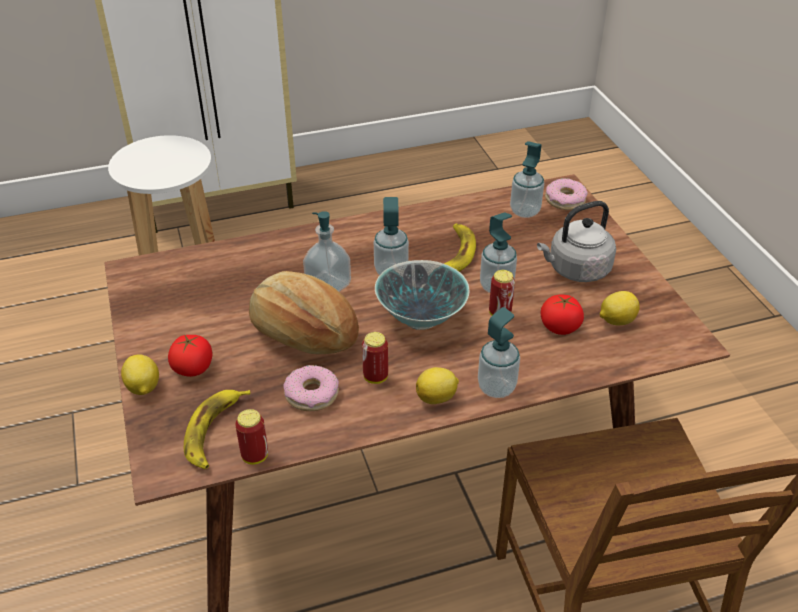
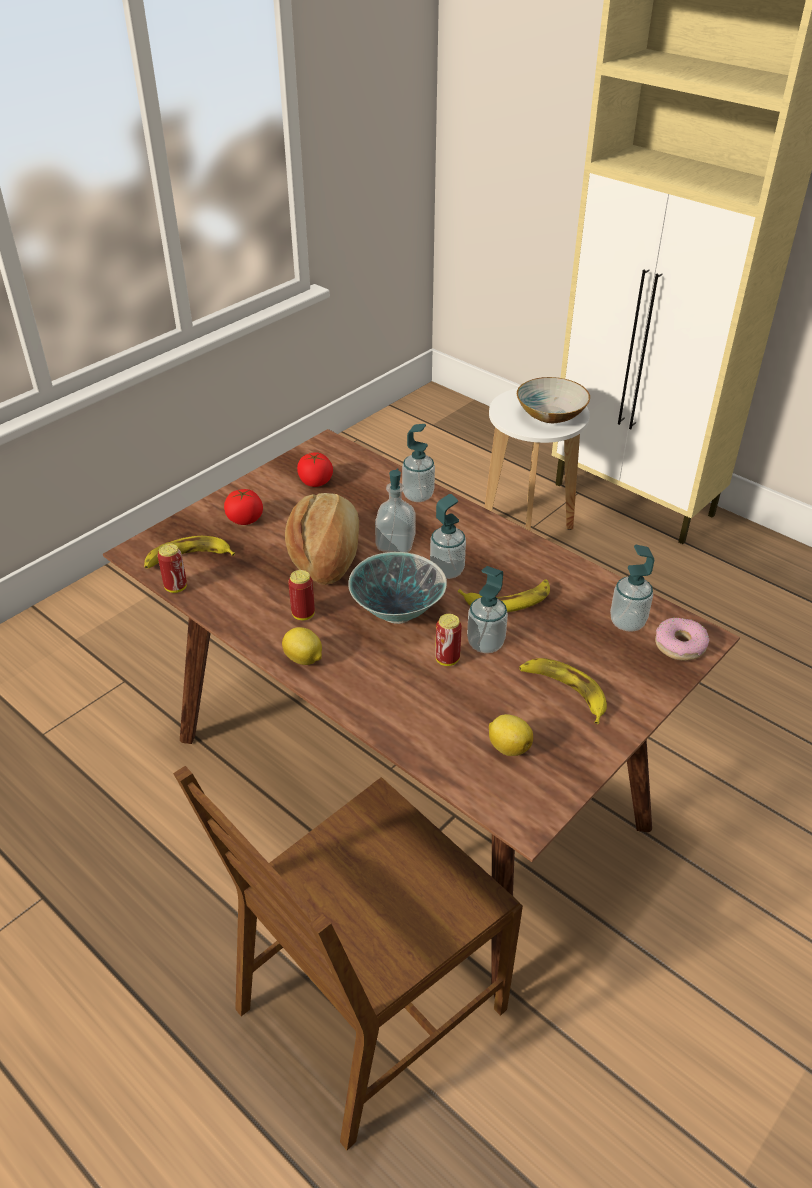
camera: 60 degrees right, 0 degrees up
(143, 388) = (209, 507): lemon -> none
(172, 157) = (550, 414): none -> bowl
(311, 394) = (258, 588): donut -> none
(496, 387) = (344, 692): soap dispenser -> soap dispenser (418, 495)
(559, 327) = (462, 707): tomato -> tomato (315, 482)
(576, 270) = (564, 691): grey kettle -> banana

